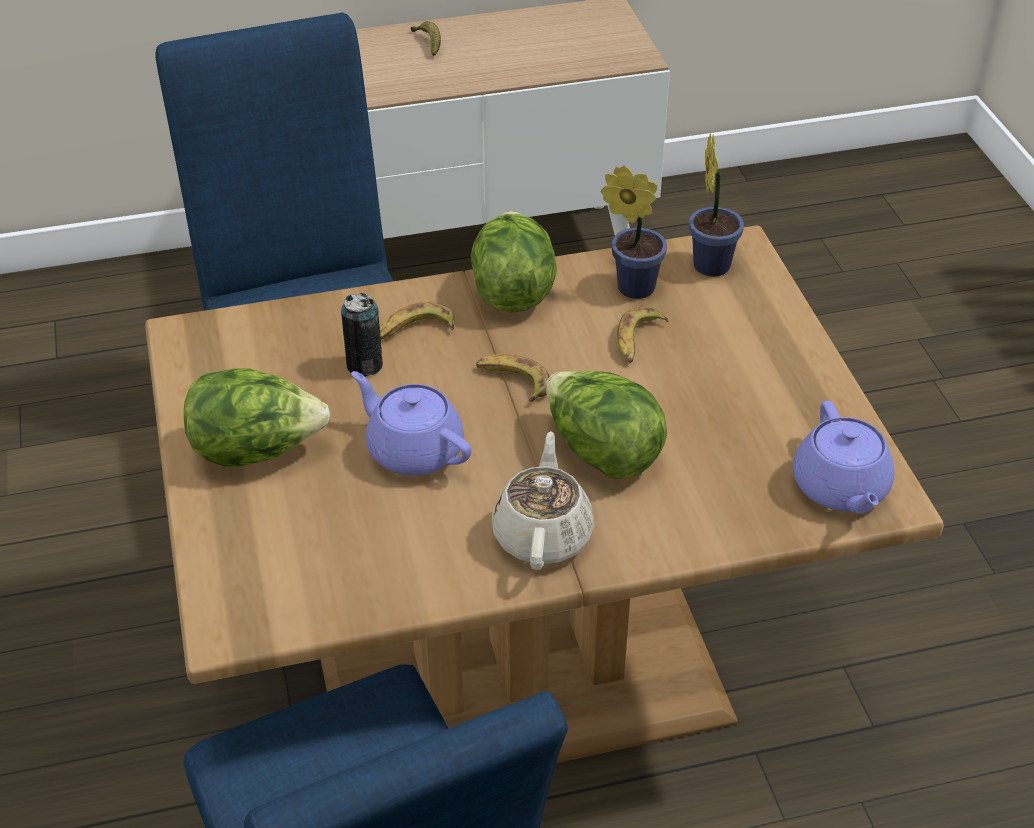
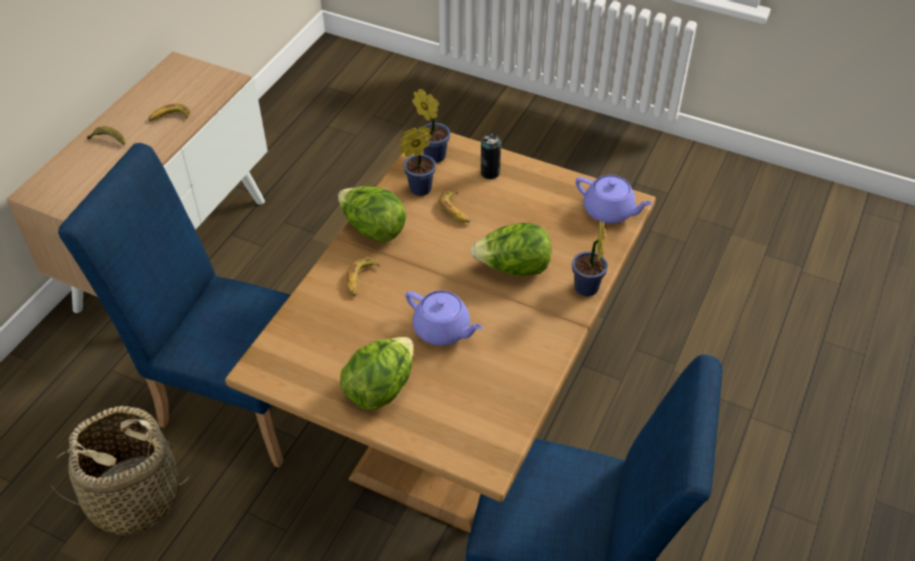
camera: 50 degrees left, 5 degrees up
(120, 458) = (133, 496): none -> basket
(364, 365) = (364, 313): can -> can (490, 172)
(413, 450) = (443, 330): purple teapot -> purple teapot turned 135 degrees counterclockwise
(513, 381) = (436, 268): banana -> banana (169, 117)
(543, 534) = (542, 318): beige teapot -> none
(650, 550) = (586, 290): none -> potted plant

